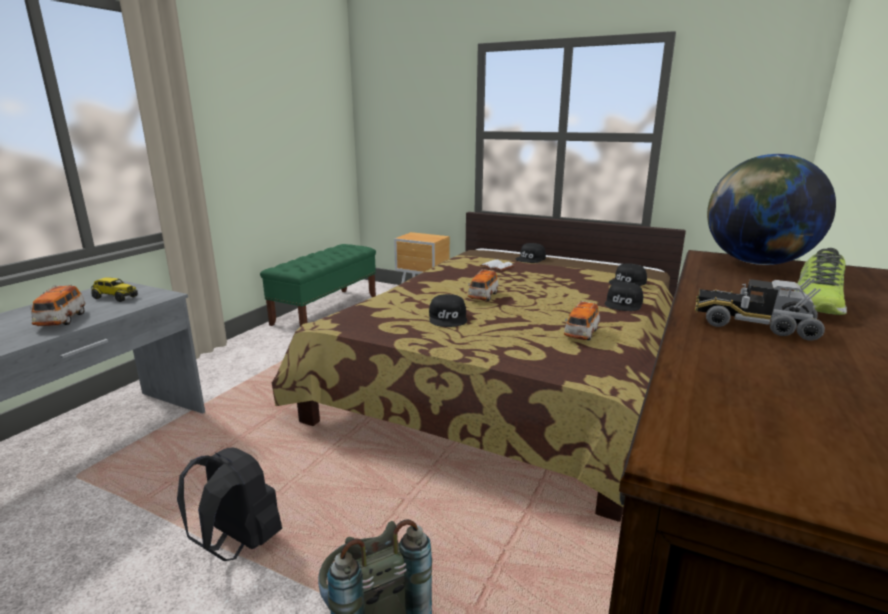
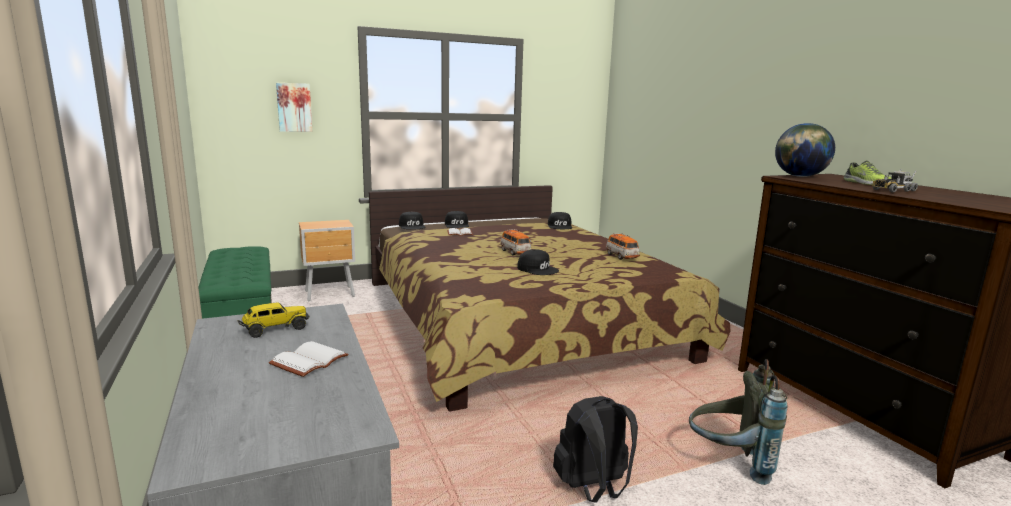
camera: 50 degrees left, 5 degrees down
(62, 320) = (309, 360): toy car -> white book
(422, 128) = (294, 107): none -> picture
(624, 303) = (592, 237): black cap -> black cap (412, 226)

